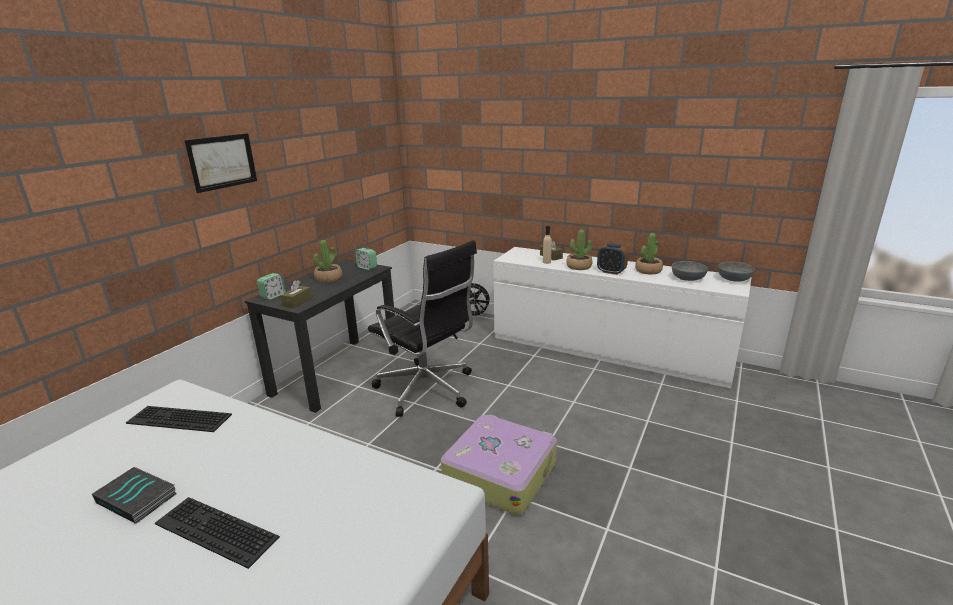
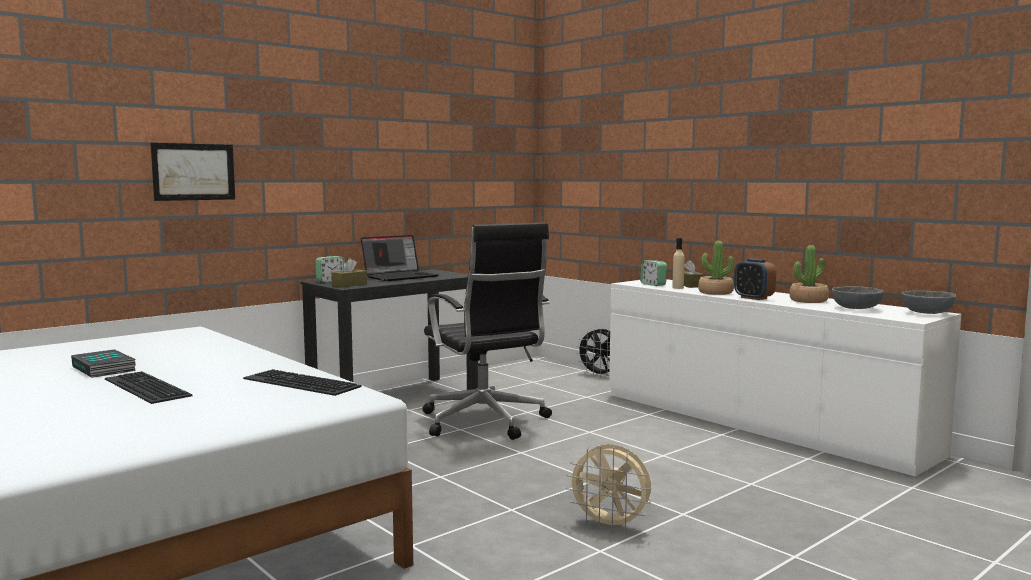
camera: 20 degrees right, 15 degrees down
(177, 420) = (175, 342): keyboard -> keyboard (298, 383)
(222, 162) = (304, 130): picture -> picture (193, 172)
(328, 278) = (400, 277): potted plant -> laptop
(367, 267) = (451, 274): alarm clock -> alarm clock (653, 284)
(500, 473) = (510, 491): suitcase -> none
(594, 496) = (610, 525): none -> beige fan

